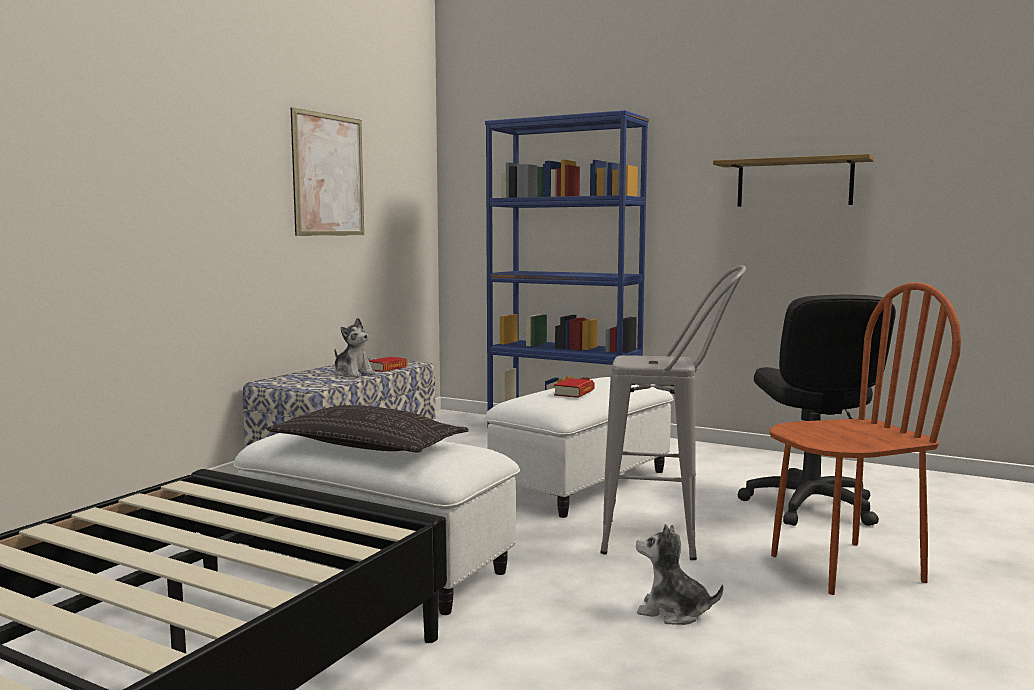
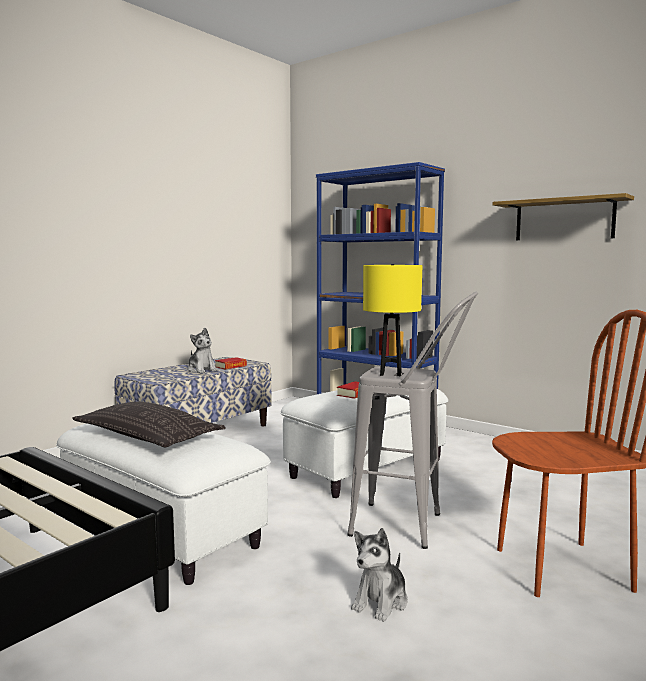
camera: 10 degrees right, 0 degrees up
(329, 175) = (193, 218): picture -> none
(644, 362) = (390, 374): none -> yellow table lamp
(673, 612) = (381, 601): plush toy -> plush toy turned 90 degrees counterclockwise
(809, 506) = (554, 502): black office chair -> none

